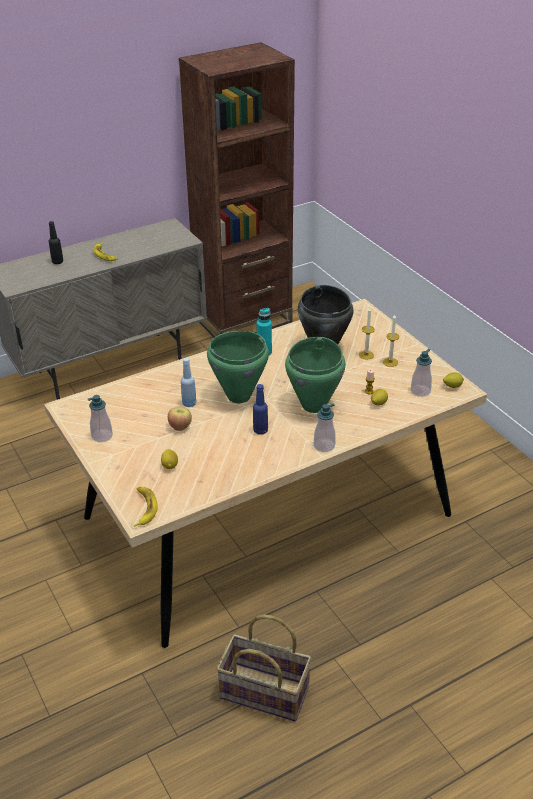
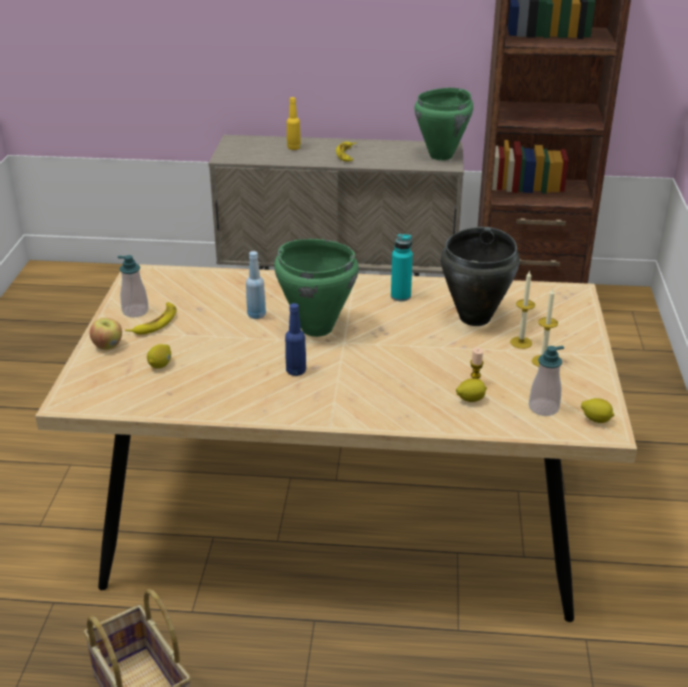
camera: 35 degrees right, 5 degrees down
(57, 262) = (293, 148): black bottle -> yellow bottle
(144, 508) = (83, 393): banana -> banana (155, 322)
(180, 427) = (219, 333): apple -> apple (108, 346)
(314, 405) = (389, 370): green cooking pot -> green cooking pot (441, 156)
(324, 446) = (346, 417): soap dispenser -> none

